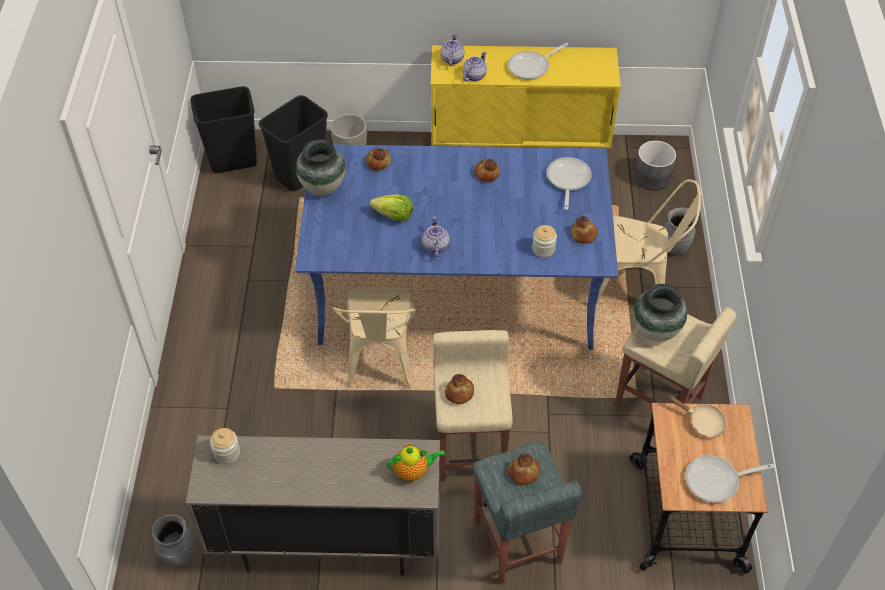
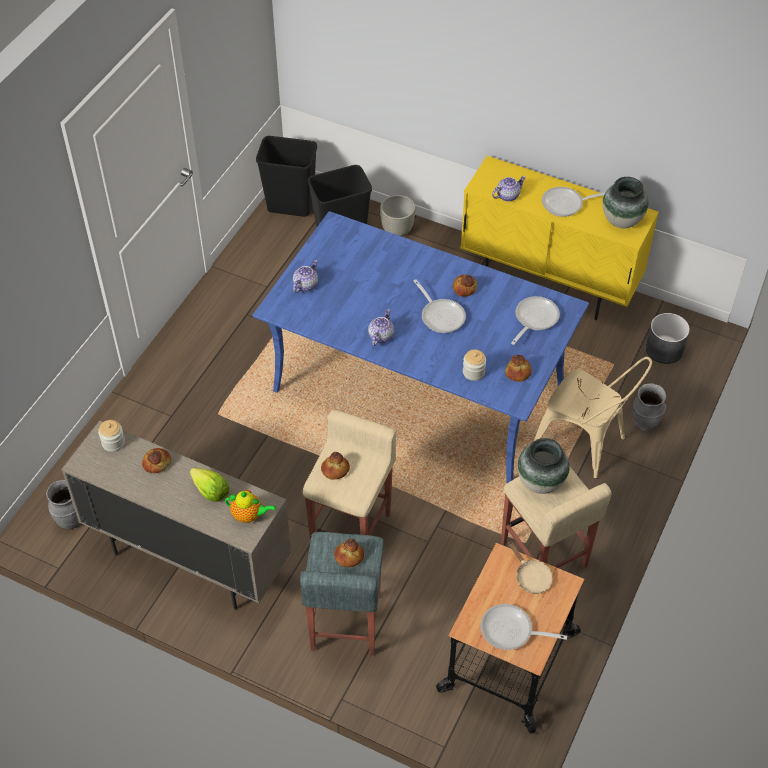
camera: 25 degrees right, 0 degrees up
(322, 187) = (315, 251): vase -> vase (621, 221)
(378, 162) = (375, 246): bread -> bread (156, 463)
(380, 364) = (317, 427): beige chair -> none
(393, 216) = (361, 297): lettuce -> lettuce (210, 491)
(452, 59) = (496, 174): teapot -> teapot (305, 285)
(480, 207) = (441, 315): none -> frying pan

